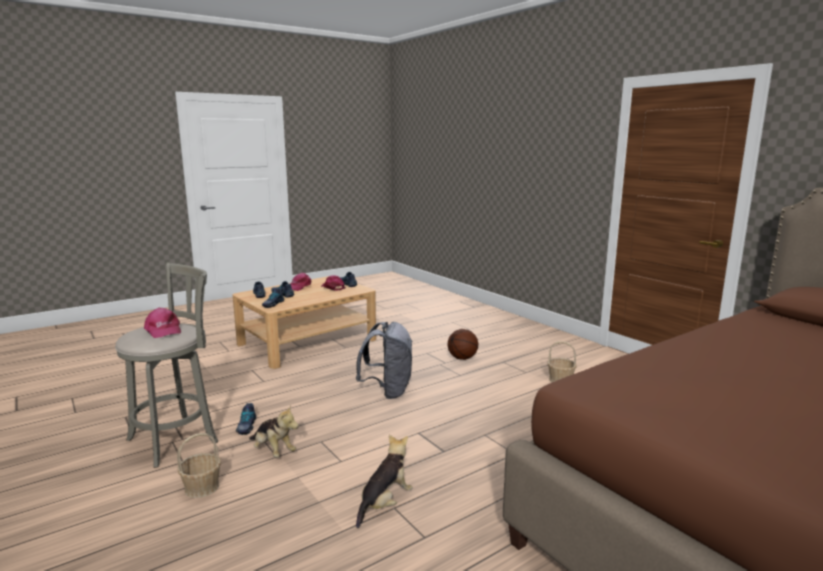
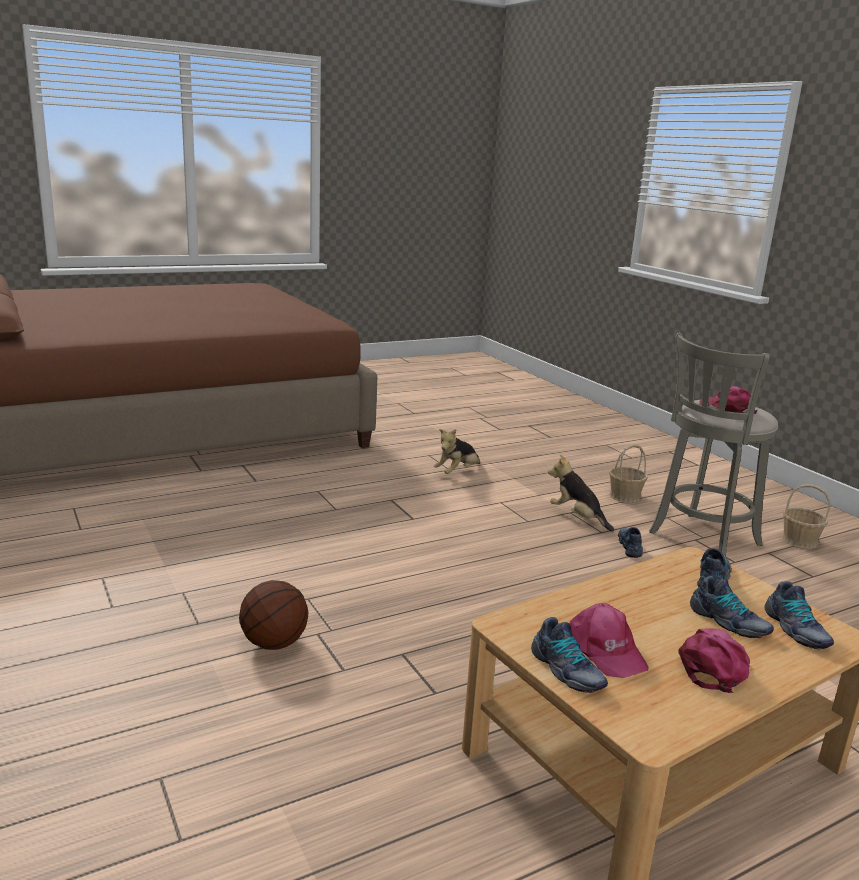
camera: 175 degrees left, 5 degrees up
(388, 391) = (444, 578): grey backpack -> none
(560, 380) = (144, 569): basket -> basket (799, 540)

